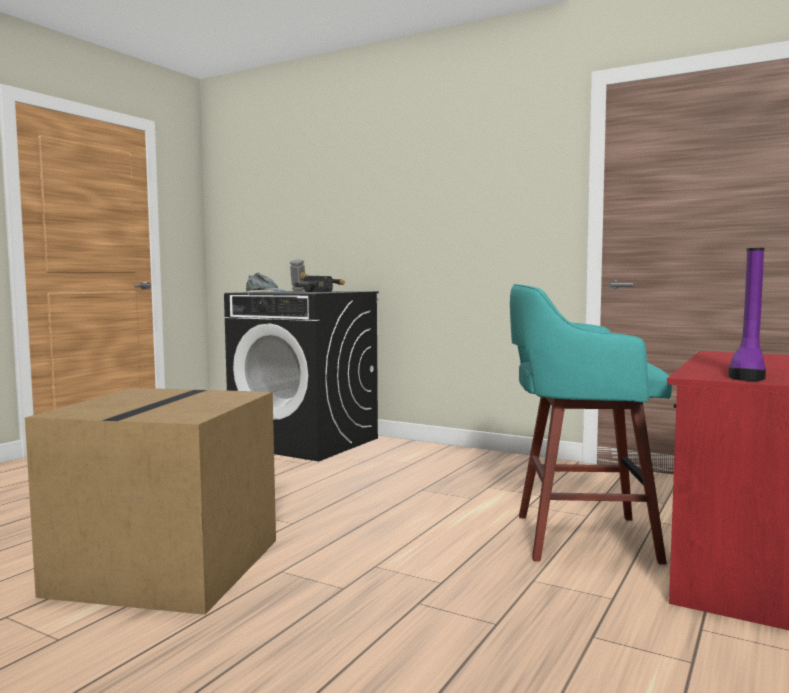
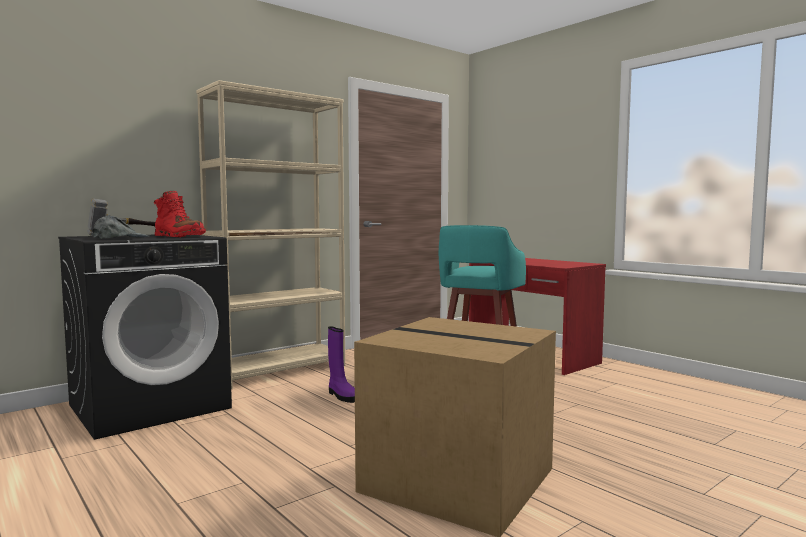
camera: 70 degrees left, 0 degrees up
(308, 292) = (179, 236): hammer -> red boot
(445, 453) = (279, 371): none -> beige bookcase
(748, 375) = (562, 264): purple boot -> purple boot (342, 396)

